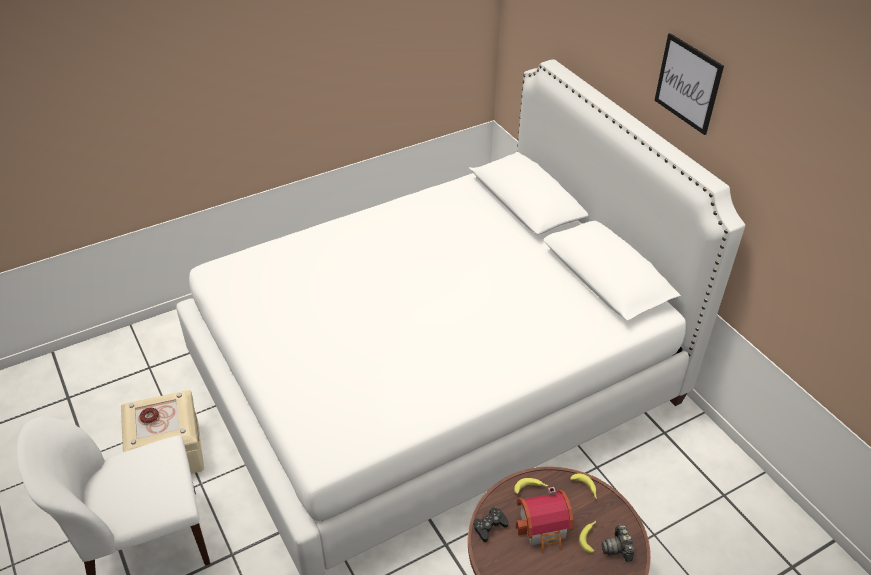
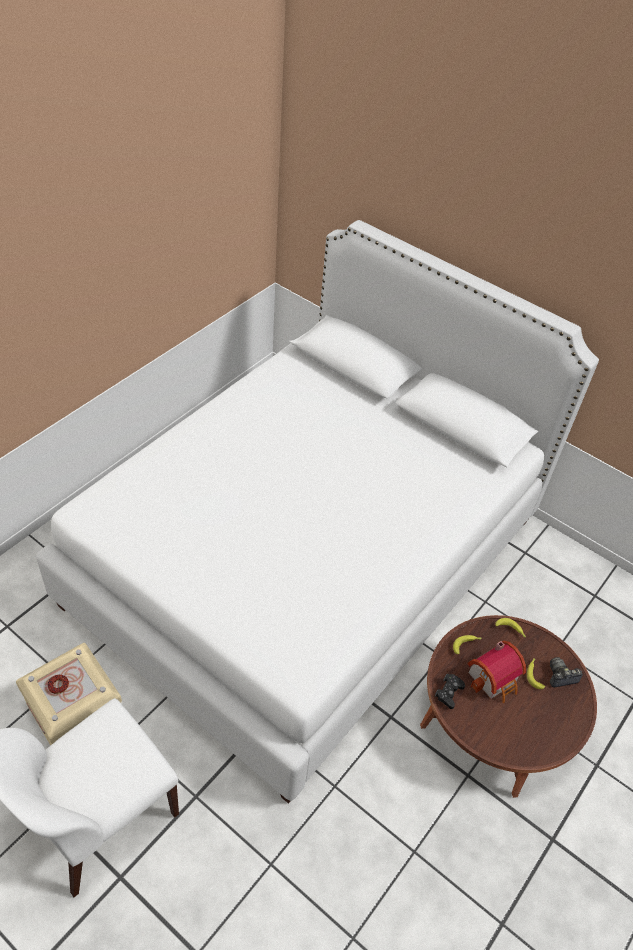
camera: 25 degrees left, 5 degrees up
(618, 548) = (561, 676): camera -> camera turned 105 degrees clockwise
(688, 83) = (527, 235): picture -> none

